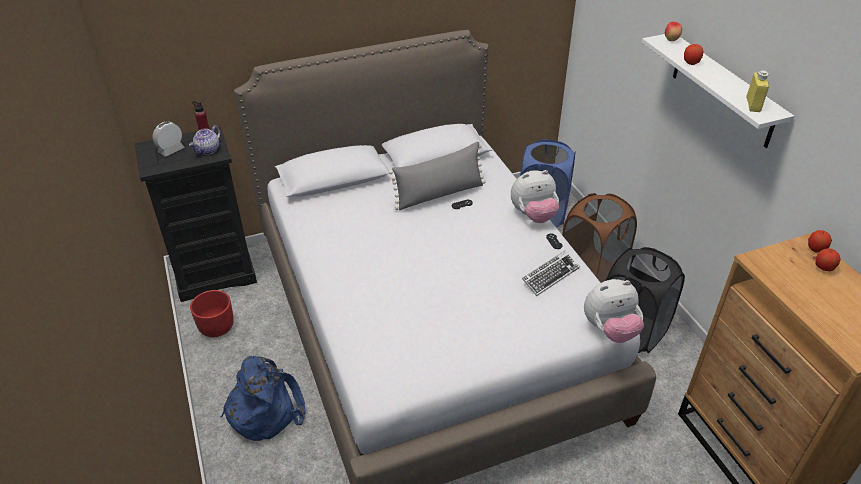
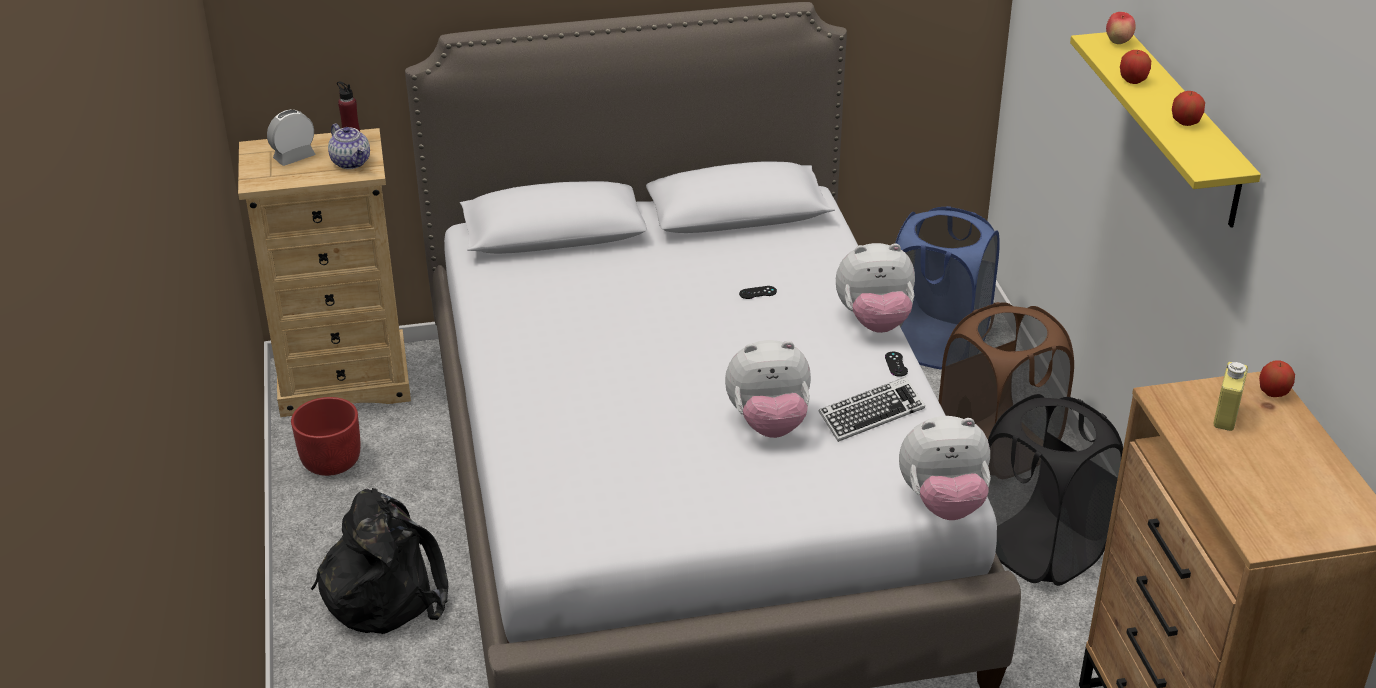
camera: 10 degrees right, 5 degrees down
(208, 150) = (351, 162): teapot -> teapot turned 75 degrees counterclockwise
(215, 274) = (345, 380): black dresser -> beige dresser
(265, 409) = (385, 591): blue backpack -> black backpack
(439, 194) = (725, 273): grey pillow -> none
(492, 289) = (768, 424): none -> plush toy
(722, 90) = (1184, 130): white shelf -> yellow shelf
(753, 105) = (1200, 152): yellow bottle -> yellow bottle (1226, 416)
(823, 267) = (1272, 419): apple -> apple (1185, 123)

